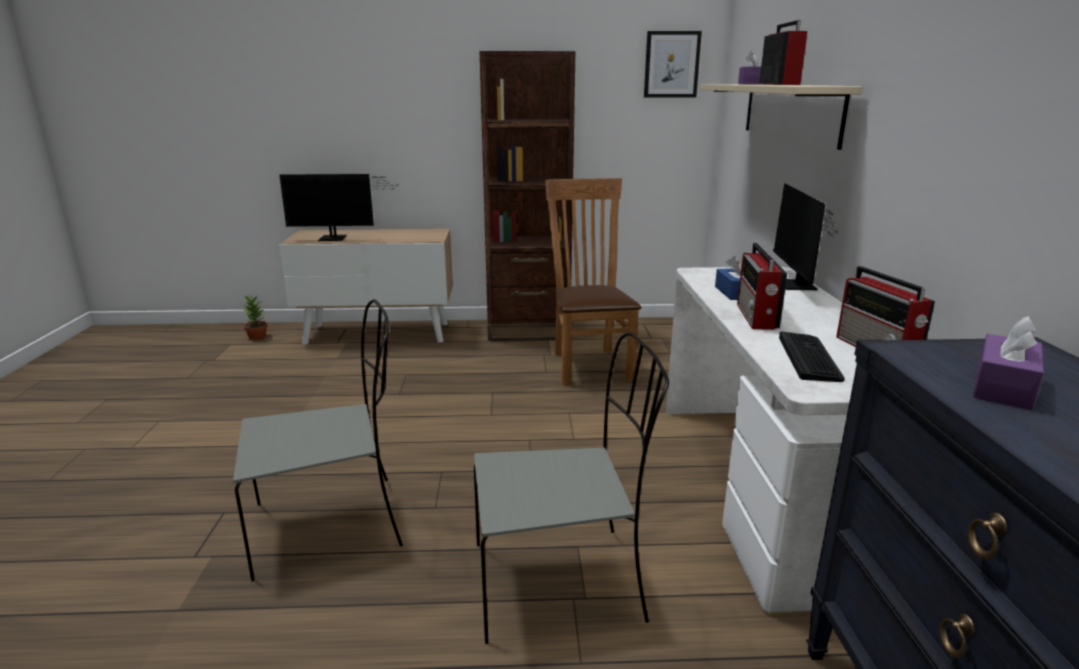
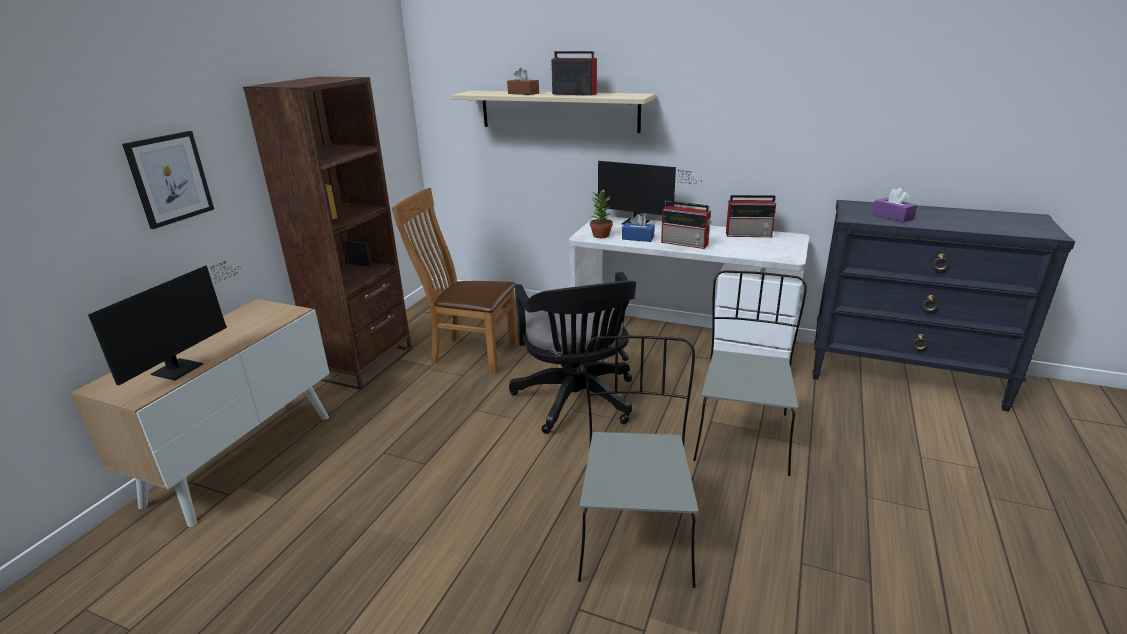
camera: 65 degrees left, 5 degrees up
(257, 336) = (95, 575): potted plant -> potted plant (600, 235)
(546, 441) = (577, 402): none -> black office chair
(671, 64) = (382, 77): picture -> picture (170, 179)
(750, 84) = (523, 93): purple tissue box -> brown tissue box
(809, 357) = (752, 248): keyboard -> none

